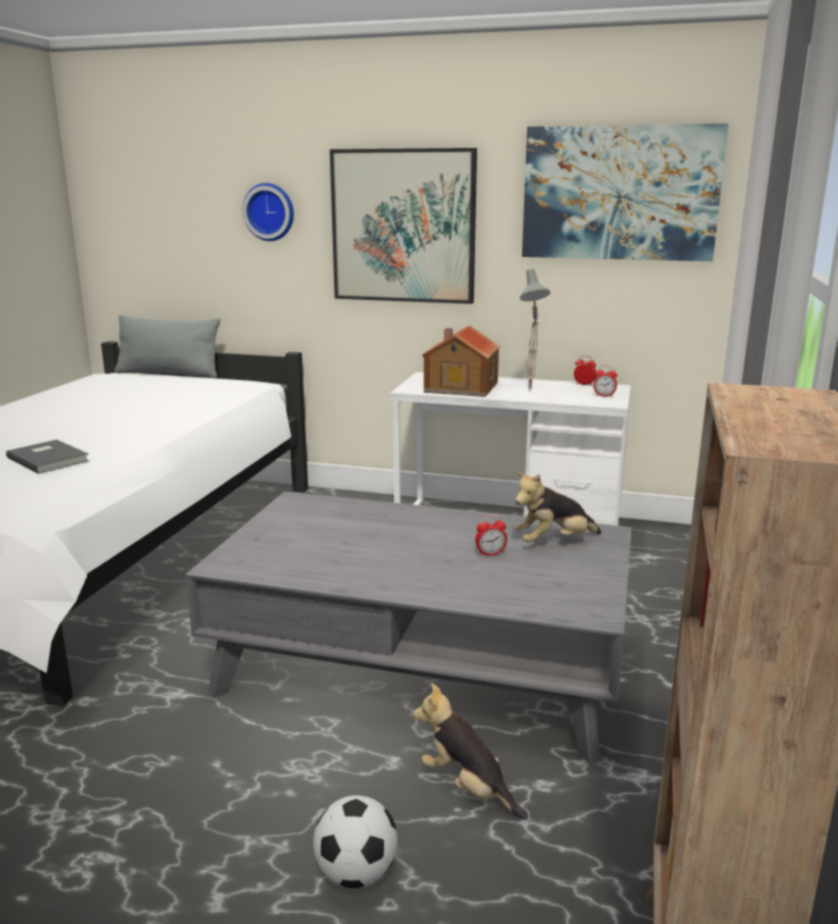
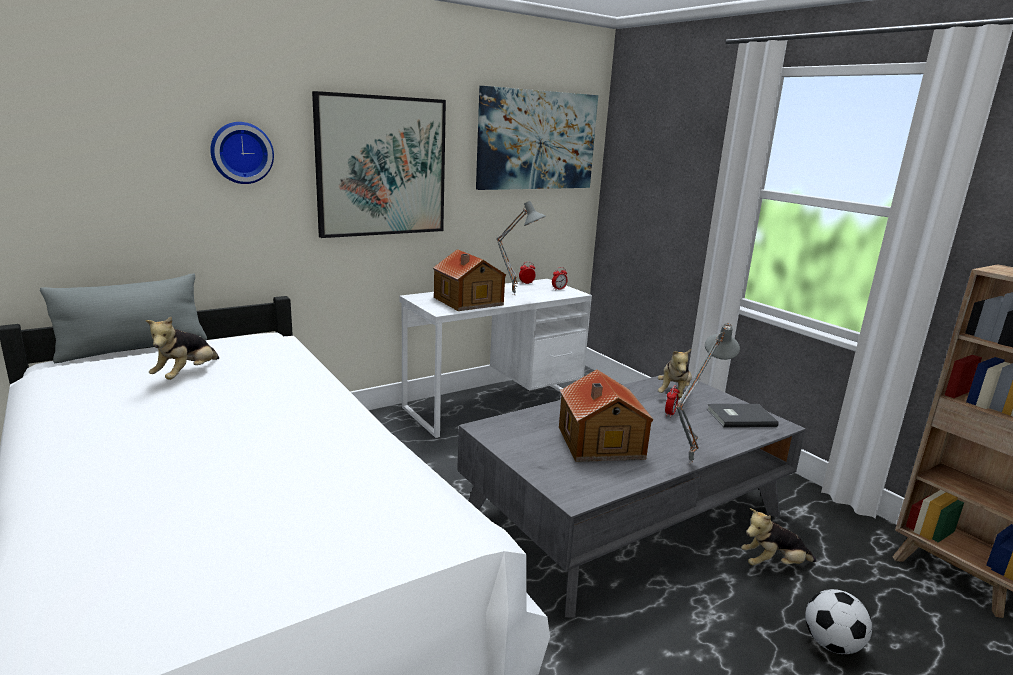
camera: 50 degrees left, 0 degrees up
(49, 458) = (327, 470): grey book -> grey book (739, 417)
(141, 392) = (186, 375): none -> plush toy
(348, 545) = (599, 443): none -> toy house
(381, 591) = (688, 462): none -> grey table lamp

